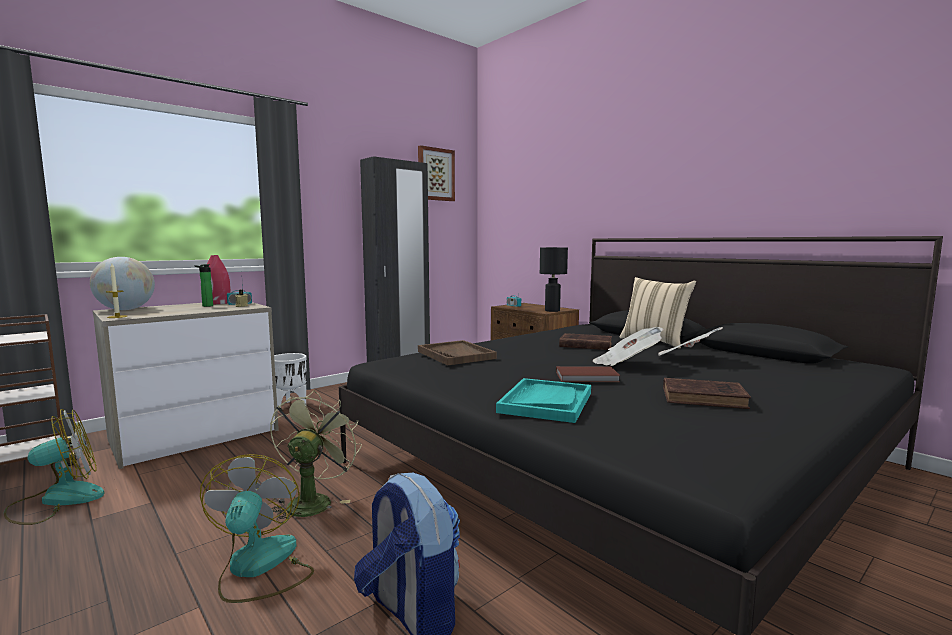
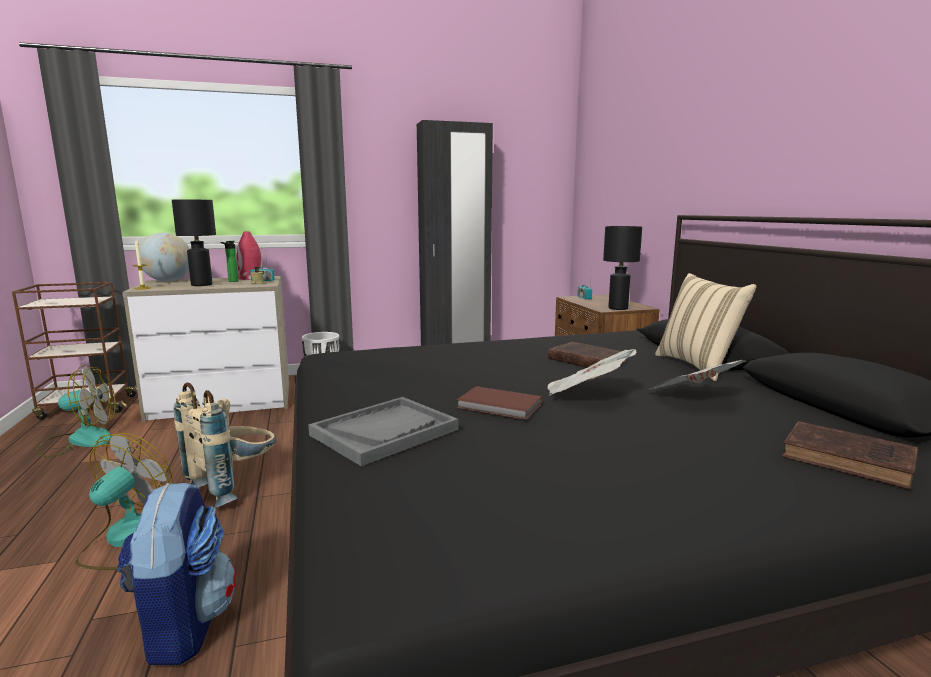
camera: 25 degrees right, 5 degrees up
(181, 310) = (201, 285): none -> black table lamp
(312, 501) = (235, 486): green fan -> beige backpack
(435, 174) = (515, 135): picture -> none
(456, 355) = (407, 356): brown tray -> none
(546, 402) = (384, 432): turquoise tray -> grey tray
(706, 398) = (595, 465): brown book -> brown book (851, 461)

